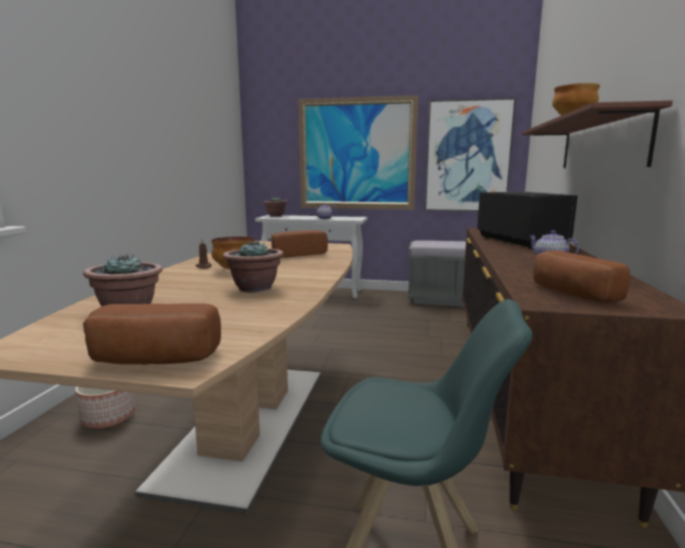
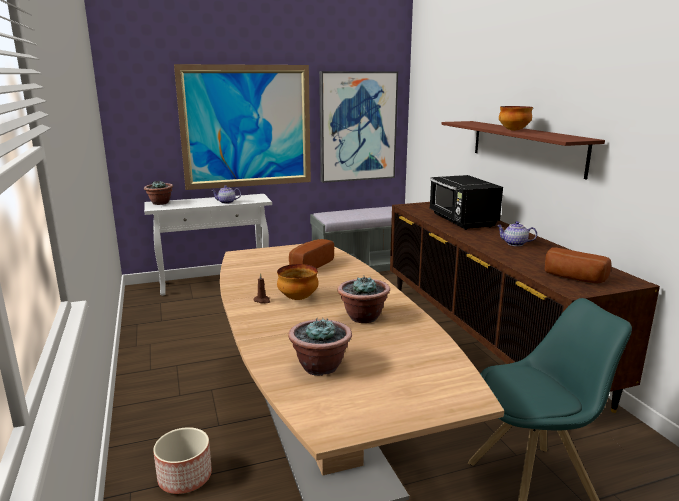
camera: 30 degrees left, 5 degrees up
(153, 360) = (441, 401): bread -> none
(521, 241) = (462, 221): black microwave -> black microwave turned 150 degrees counterclockwise

